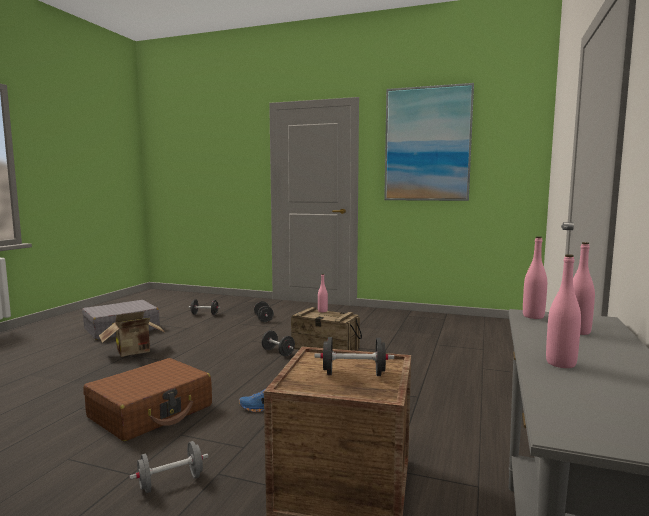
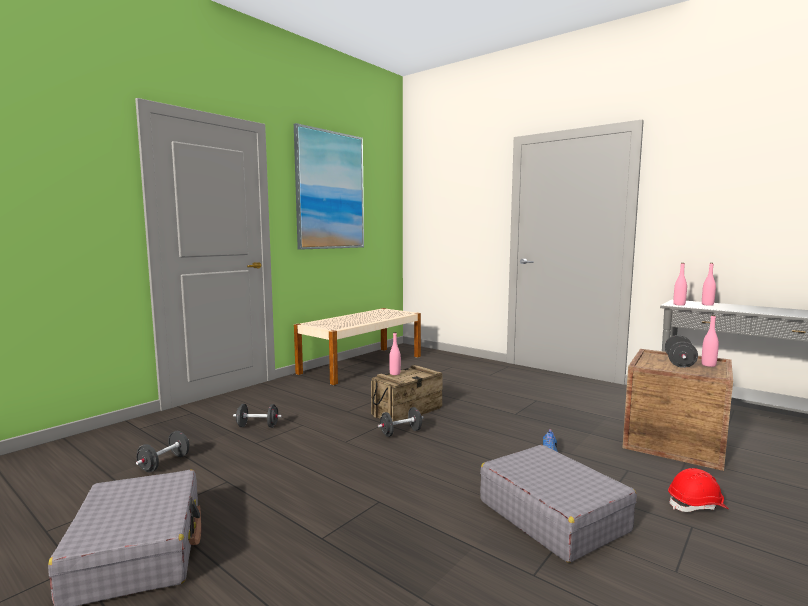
camera: 70 degrees left, 0 degrees up
(135, 352) = (311, 532): cardboard box -> none
(151, 411) = (552, 515): brown suitcase -> grey suitcase
(171, 482) = (697, 505): grey dumbbell -> red hard hat
(430, 319) = (361, 364): none -> beige bench
(561, 363) = (766, 311): pink bottle -> pink bottle (708, 365)

